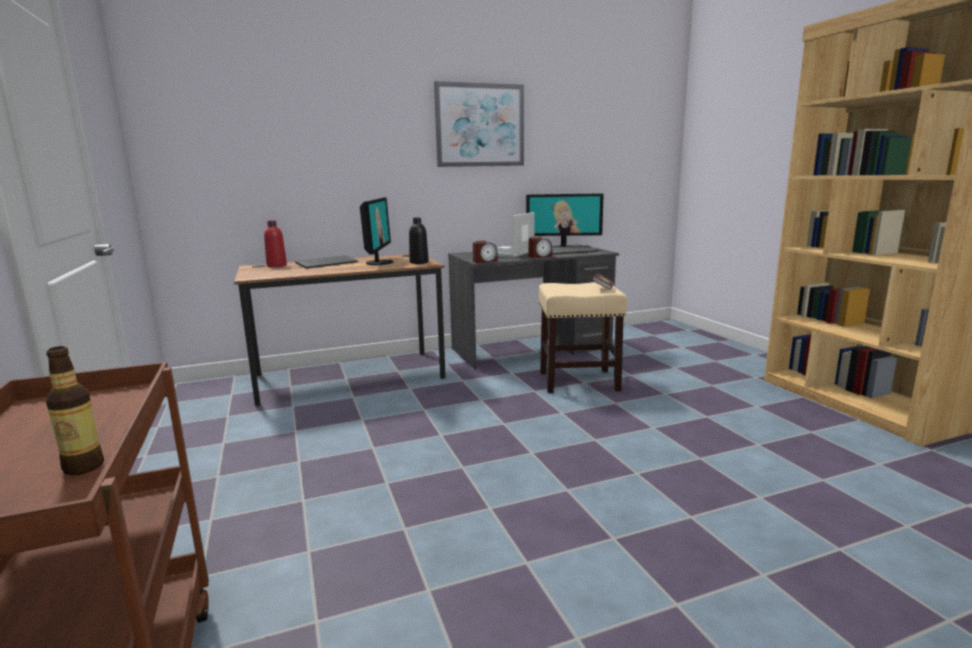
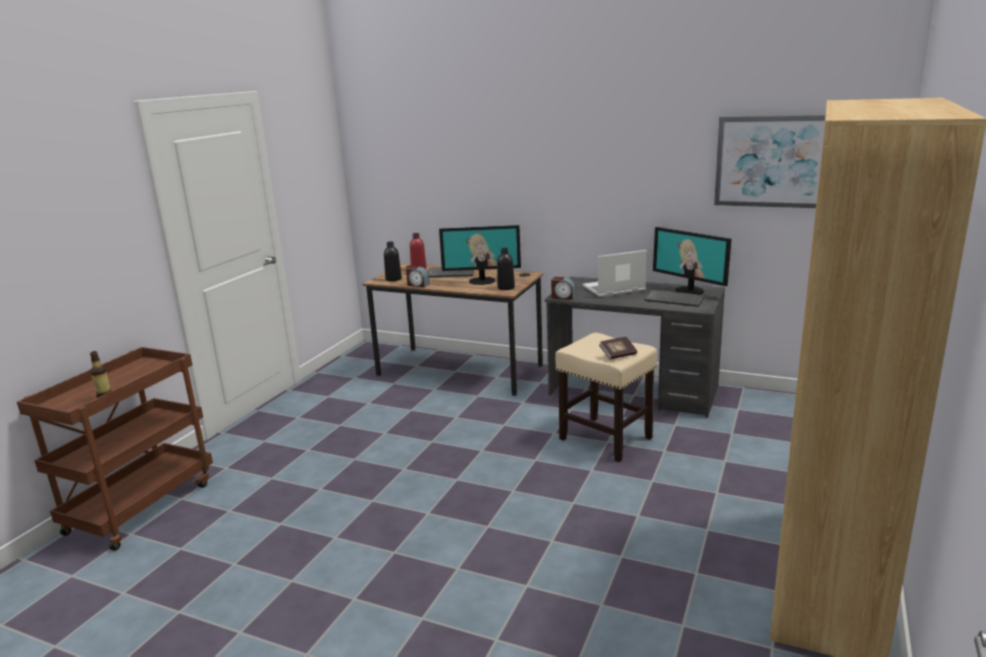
camera: 45 degrees right, 5 degrees up
(267, 274) = (393, 279): none -> black bottle
(379, 262) = (482, 281): monitor -> monitor turned 45 degrees clockwise
(480, 125) = (611, 152): picture -> picture (771, 161)
(540, 256) = (624, 301): alarm clock -> alarm clock (418, 285)

